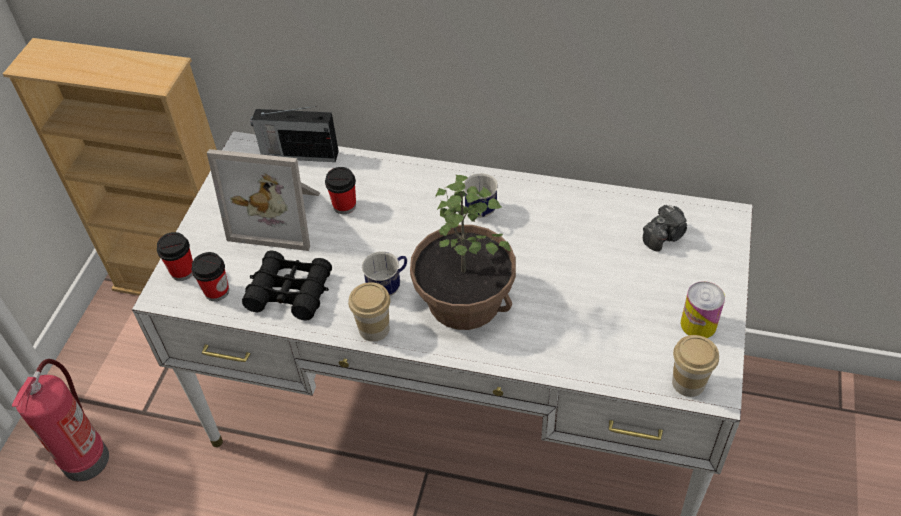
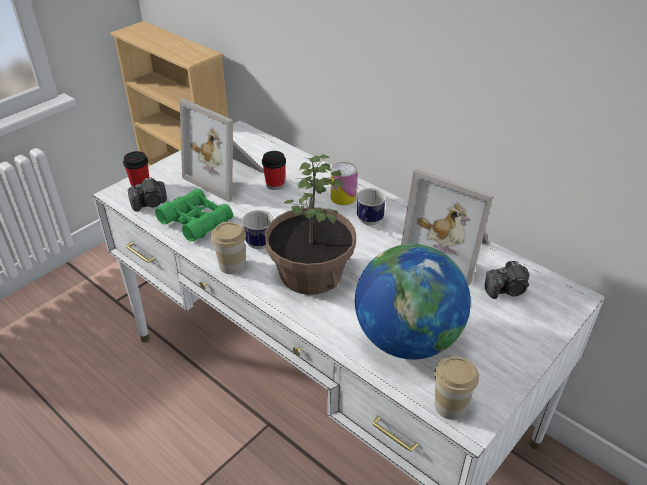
camera: 25 degrees right, 10 degrees down
(85, 457) = (63, 312): fire extinguisher -> none
(217, 291) = (150, 204): cup -> camera
(290, 292) = (196, 221): black binoculars -> green binoculars
(298, 154) = (270, 145): radio -> none
(583, 213) = (449, 250): none -> picture frame
(607, 333) = (407, 339): none -> globe
(698, 324) = (491, 365): can -> can (343, 197)

